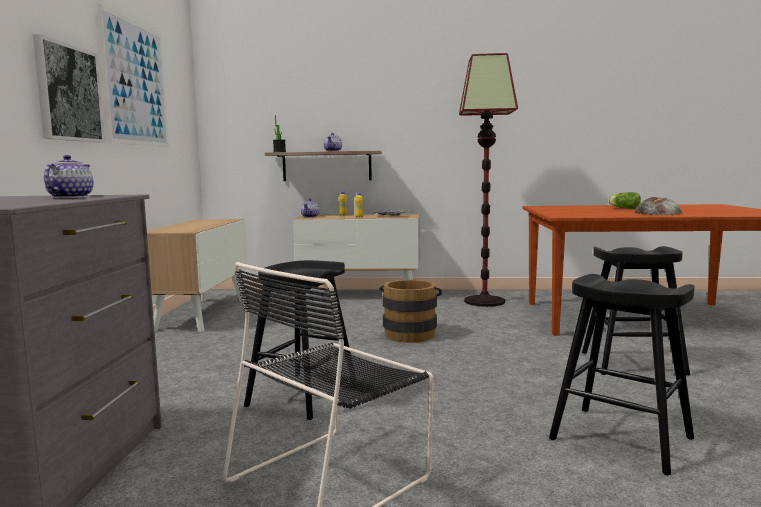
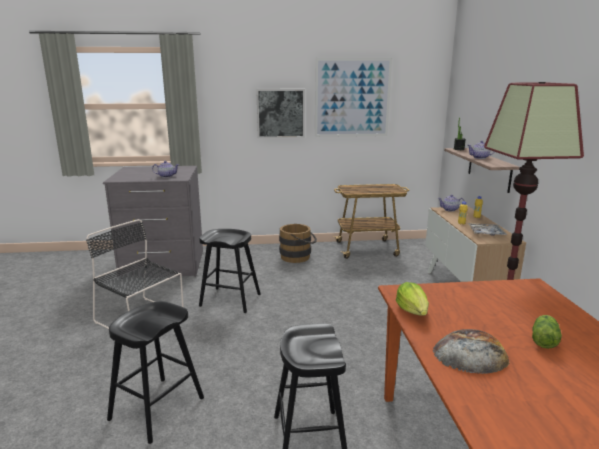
camera: 80 degrees right, 10 degrees up
(201, 314) = (368, 249): cabinet -> cart
(410, 333) = (356, 322): brown bucket -> brown bucket (298, 257)
(600, 215) = (413, 311): none -> lettuce

